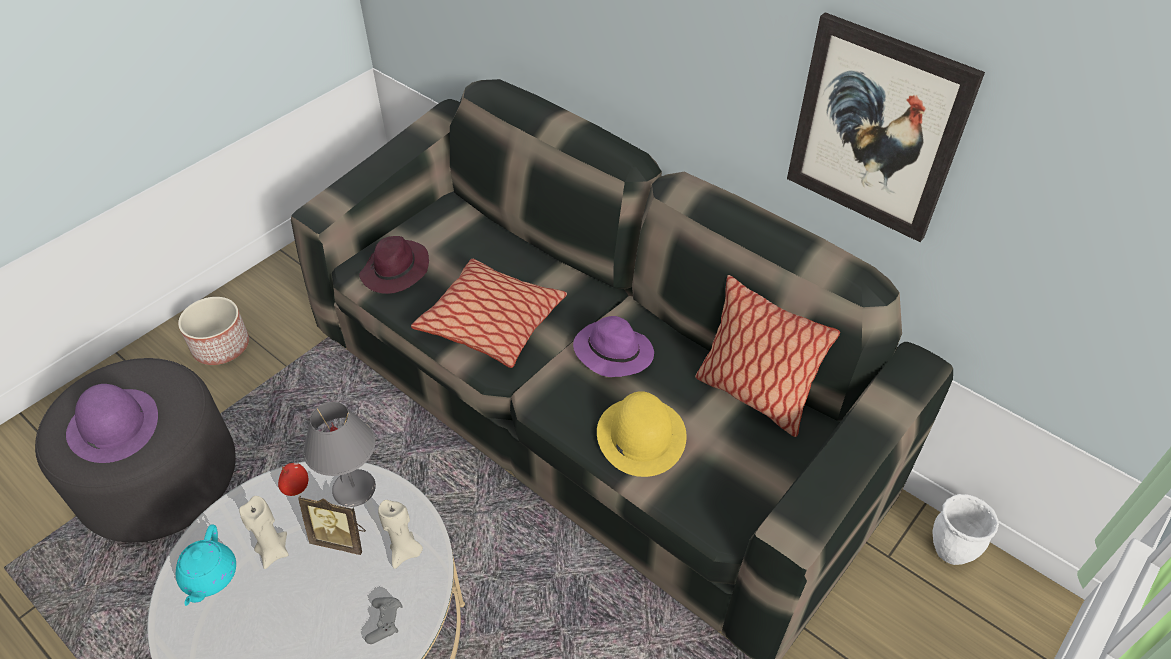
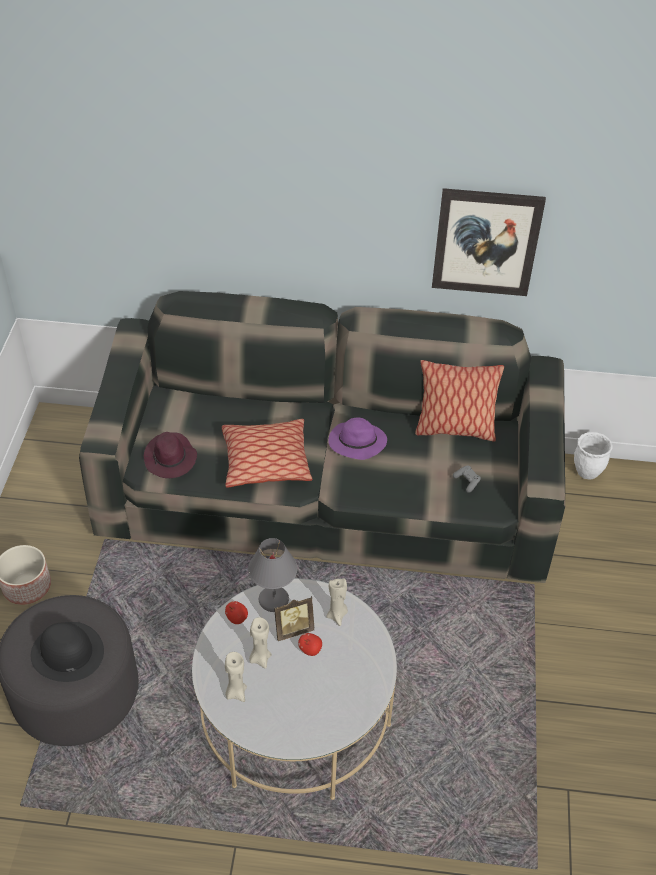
camera: 35 degrees left, 0 degrees up
(113, 425) = (67, 652): purple hat -> black hat
(209, 577) = (236, 692): turquoise teapot -> beige candle
(335, 577) = (310, 649): none -> apple
(385, 623) = (361, 655): grey game controller -> grey game controller (467, 481)
(640, 435) = (413, 482): yellow hat -> none

